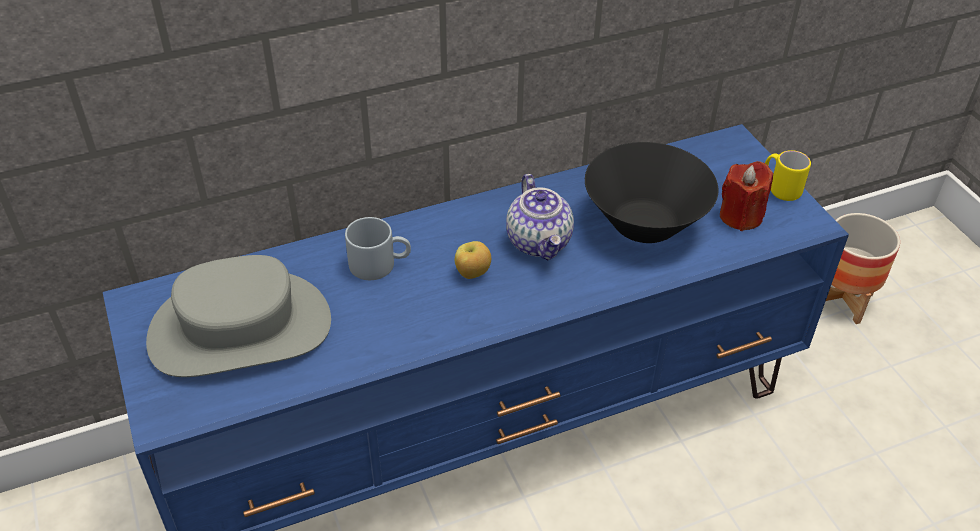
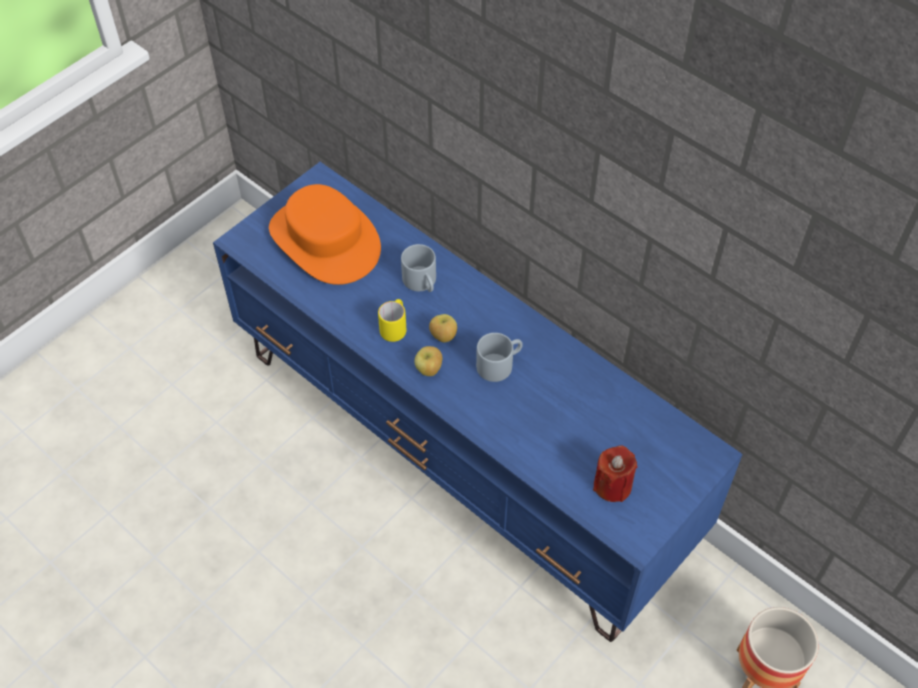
camera: 65 degrees right, 10 degrees up
(240, 329) = (325, 240): grey hat -> orange hat
(512, 302) = (429, 370): none -> apple
(540, 242) = (499, 363): teapot -> grey mug
(644, 223) = (561, 422): black bowl -> none
(780, 189) = (667, 505): yellow mug -> yellow mug (395, 328)

